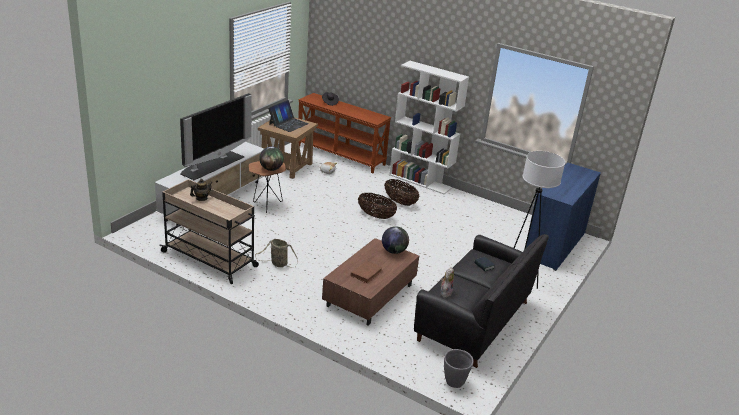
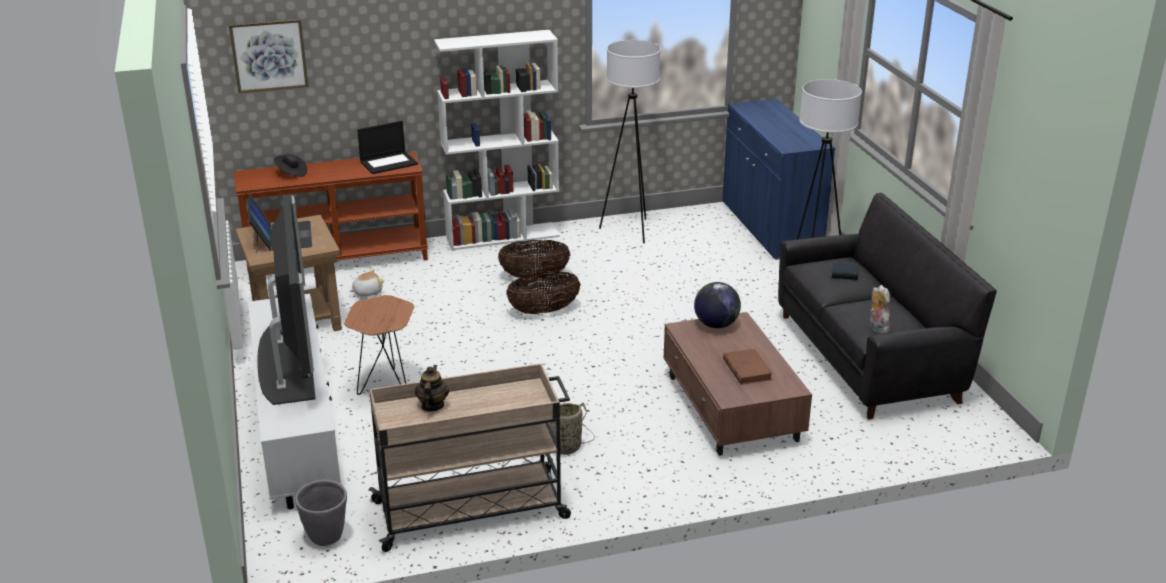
camera: 45 degrees left, 0 degrees up
(271, 169) = (393, 313): globe -> none
(337, 41) = (269, 55): none -> picture
(372, 116) = (389, 163): none -> laptop
(454, 382) = (978, 433): grey planter -> grey planter (326, 537)
(481, 209) = (629, 230): none -> white floor lamp

